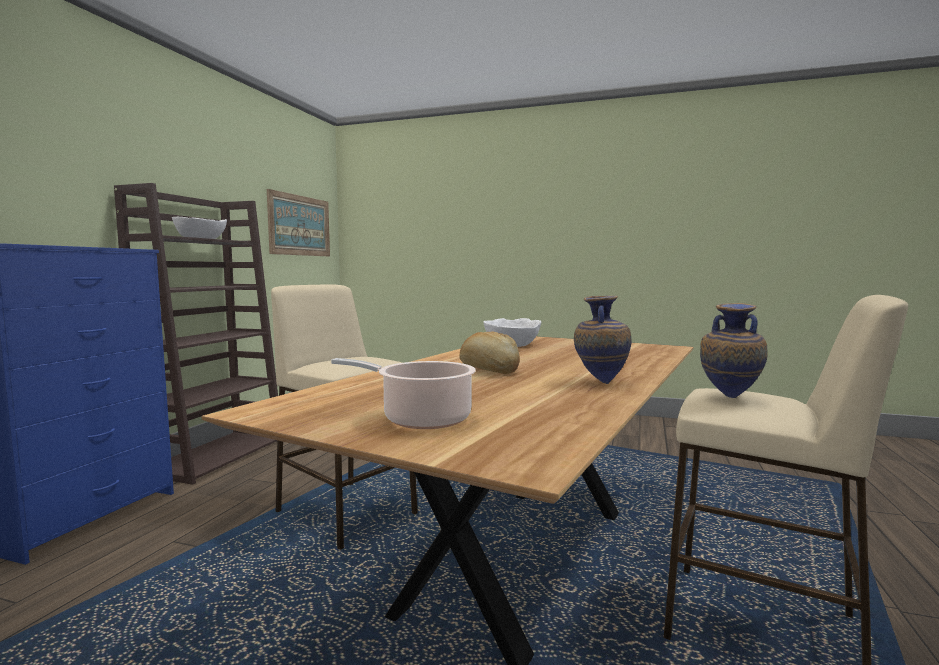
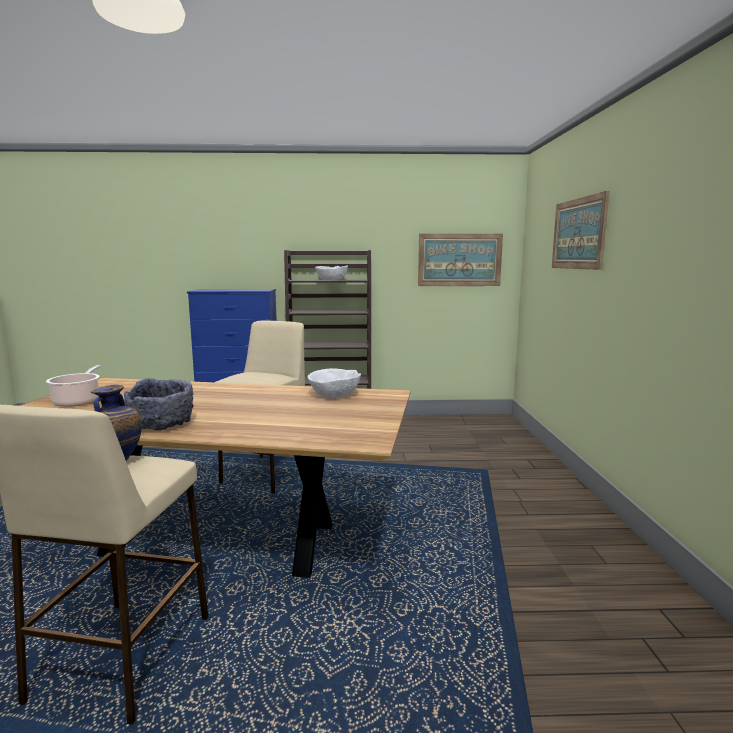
camera: 70 degrees right, 5 degrees up
(461, 206) = (578, 234): none -> picture
(489, 370) = (209, 399): bread -> none
(600, 382) = (162, 424): vase -> grey bowl

